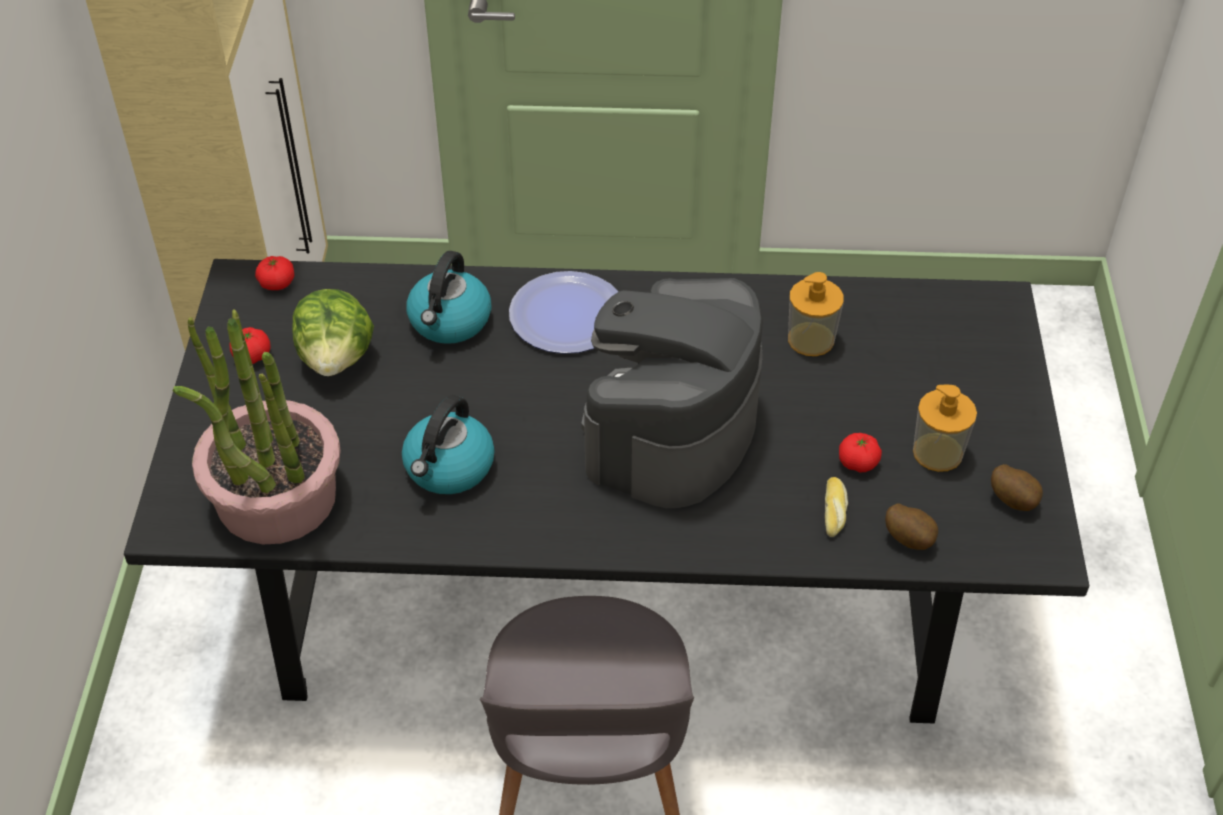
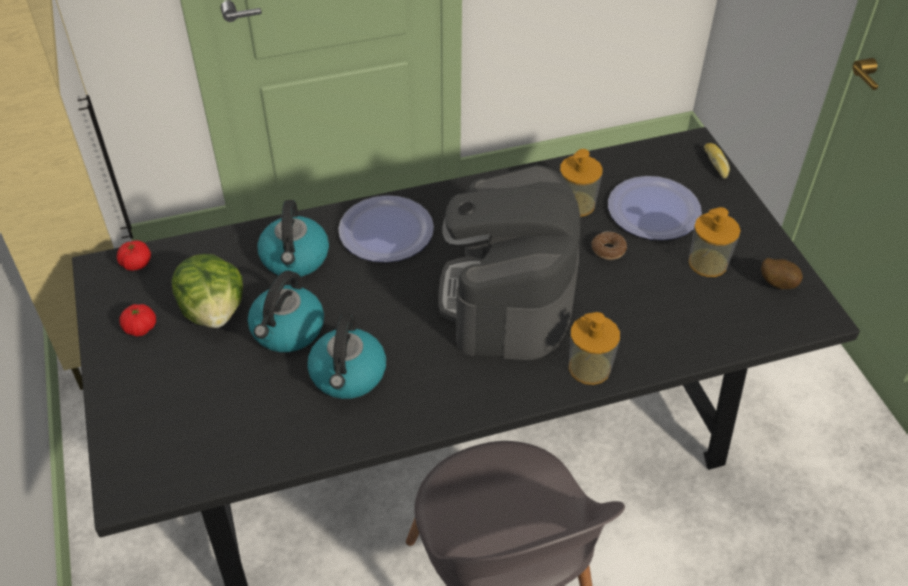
camera: 20 degrees left, 0 degrees up
(276, 498) = (213, 442): potted plant -> none
(405, 400) = (287, 331): none -> kettle
(726, 535) = (589, 367): none -> soap dispenser
(821, 404) = (608, 250): none -> donut
(835, 511) = (659, 326): bread -> bread (716, 164)
(858, 462) = (656, 285): tomato -> none
(903, 370) = (653, 210): none -> plate
(909, 539) = (721, 332): potato -> none

